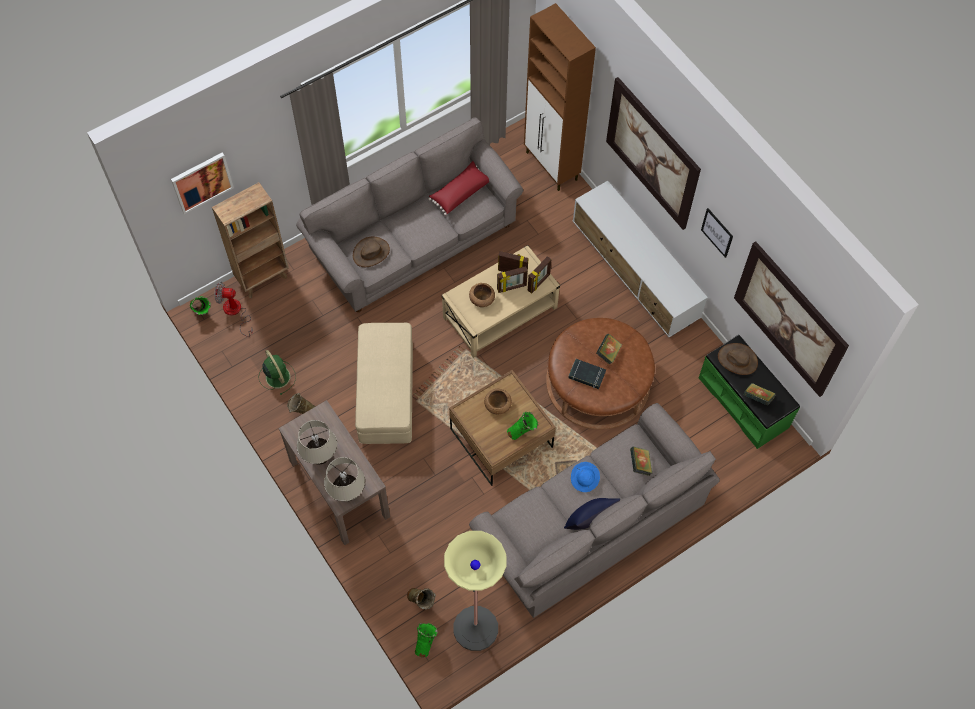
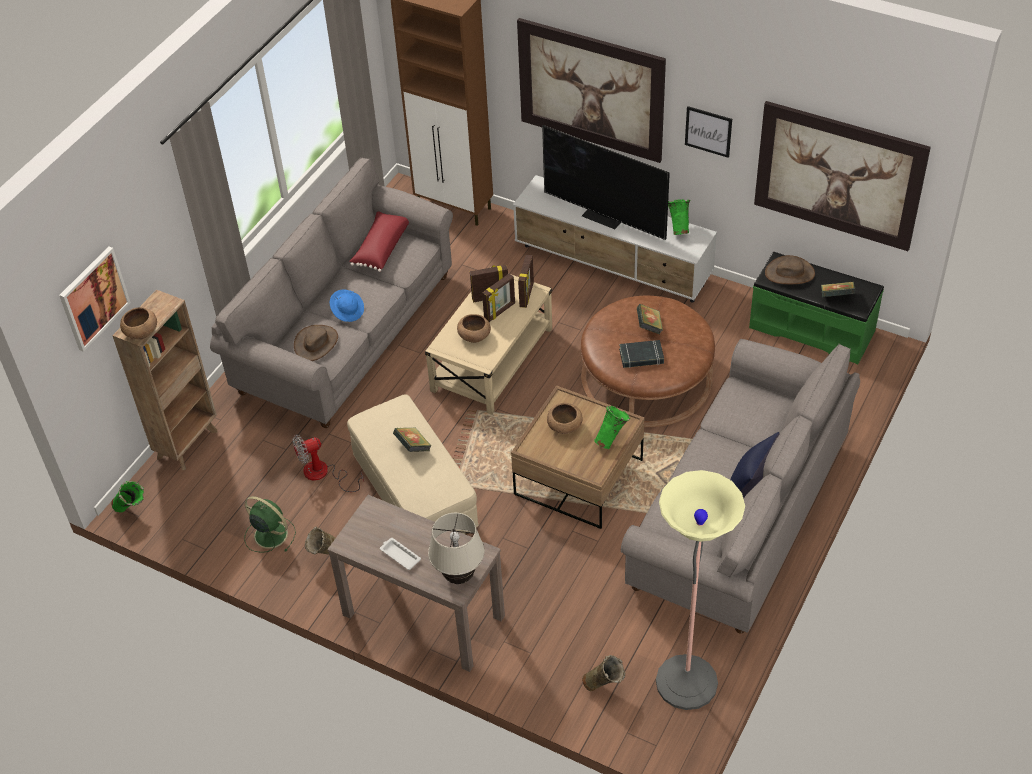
camera: 25 degrees left, 15 degrees down
(230, 214) = (141, 332): none -> brown bowl
(235, 312) = (175, 492): fan -> fan (323, 474)
(320, 457) = (399, 555): beige table lamp -> white tray
(425, 643) = (639, 728): green vase -> green vase (678, 229)
(585, 479) = (714, 452): blue hat -> blue hat (348, 311)
(633, 243) = (604, 216): none -> television
(640, 464) = (763, 410): book -> book (413, 447)

